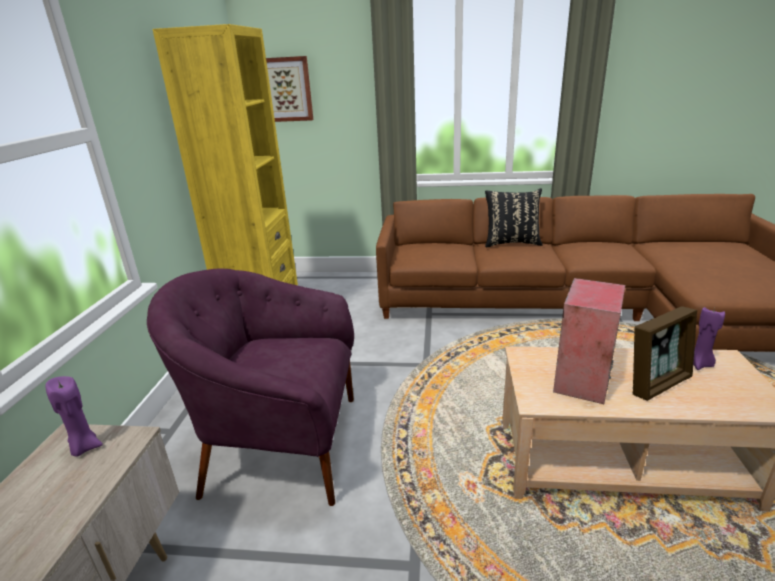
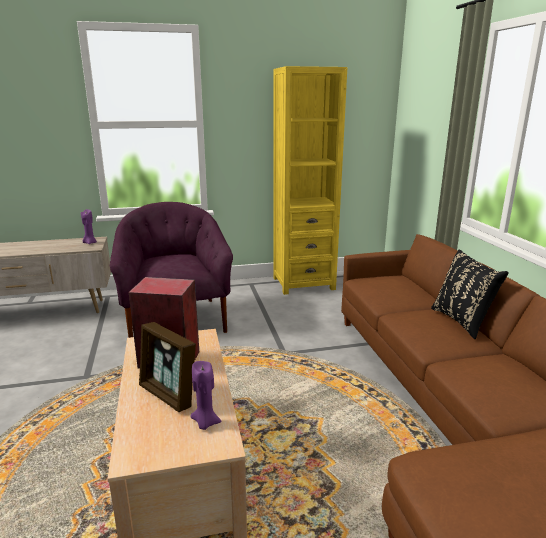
camera: 70 degrees right, 5 degrees down
(286, 89) = (414, 116): picture -> none

